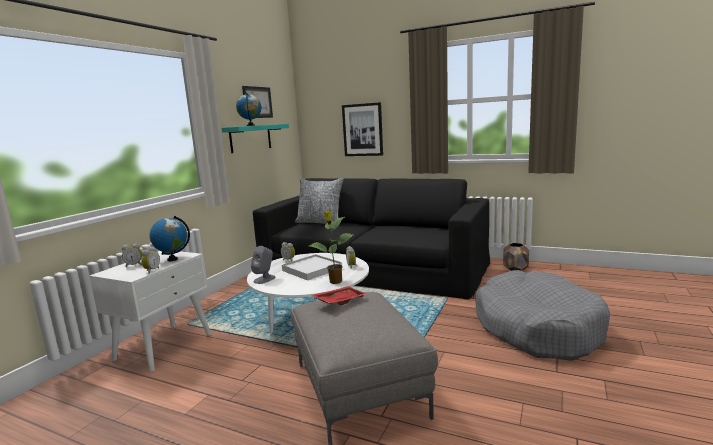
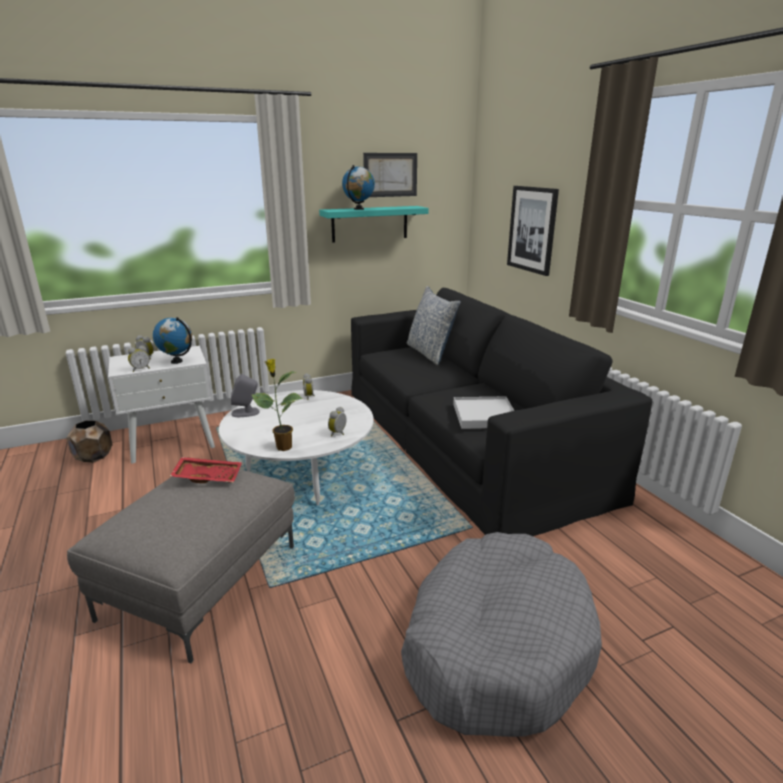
camera: 40 degrees right, 10 degrees up
(312, 269) = (300, 419): white tray -> white tray (484, 415)
(516, 269) = (656, 535): brown planter -> brown planter (94, 457)

